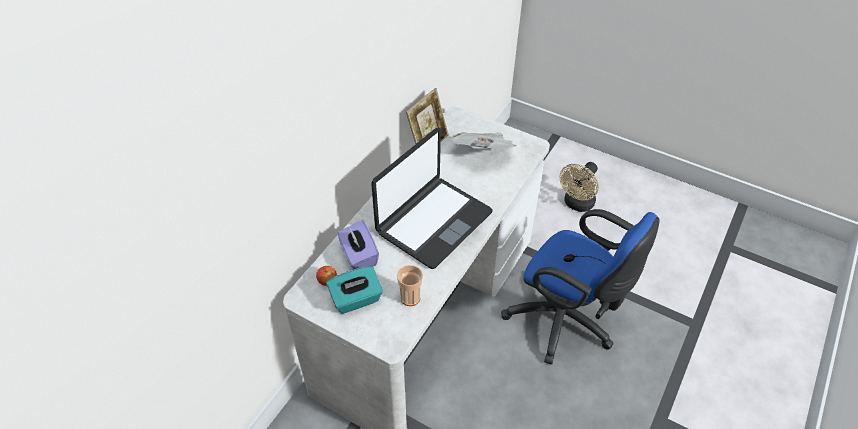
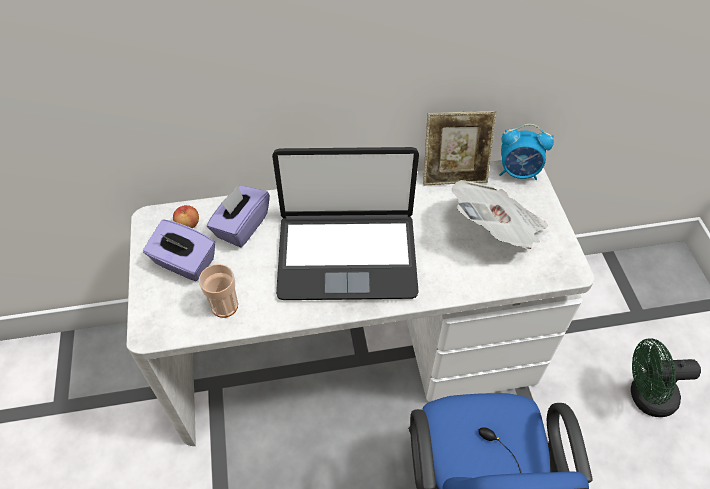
camera: 50 degrees right, 5 degrees up
(356, 299) = (184, 263): turquoise tissue box -> purple tissue box
(455, 119) = (518, 172): none -> alarm clock
(577, 204) = (645, 396): beige fan -> green fan

